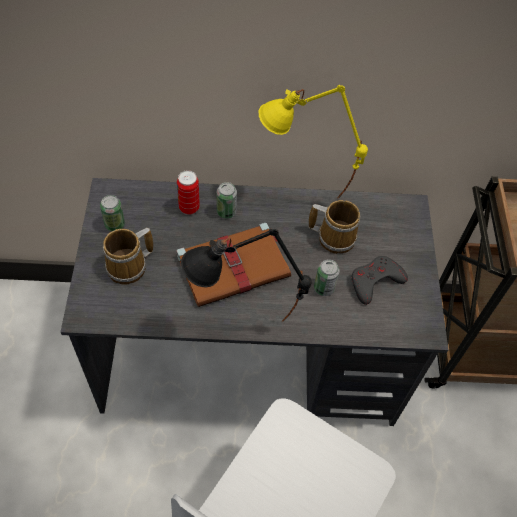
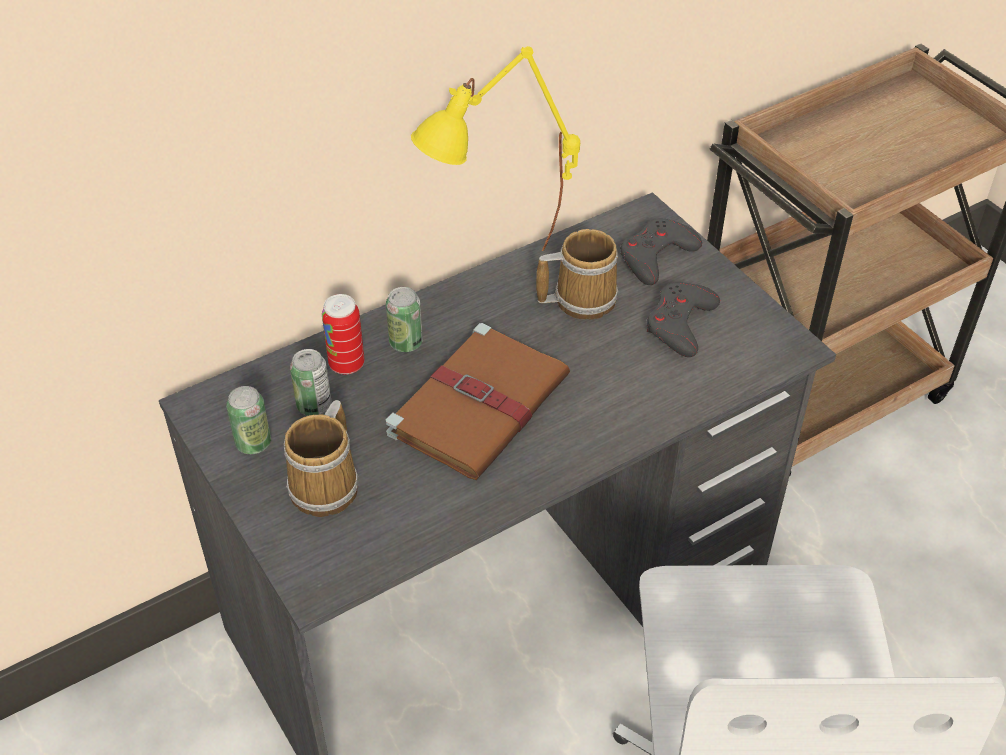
camera: 30 degrees left, 10 degrees down
(244, 333) = (569, 478): black table lamp -> none
(324, 288) = (623, 366): can -> can (314, 405)
(396, 234) = (656, 256): none -> grey game controller

